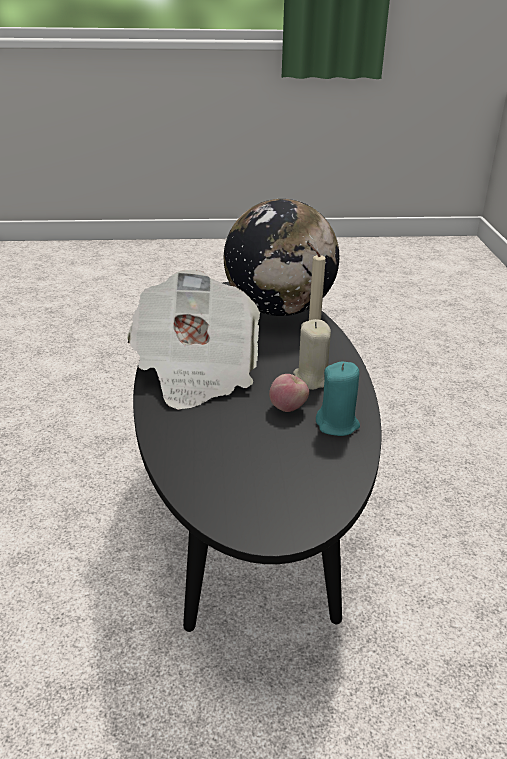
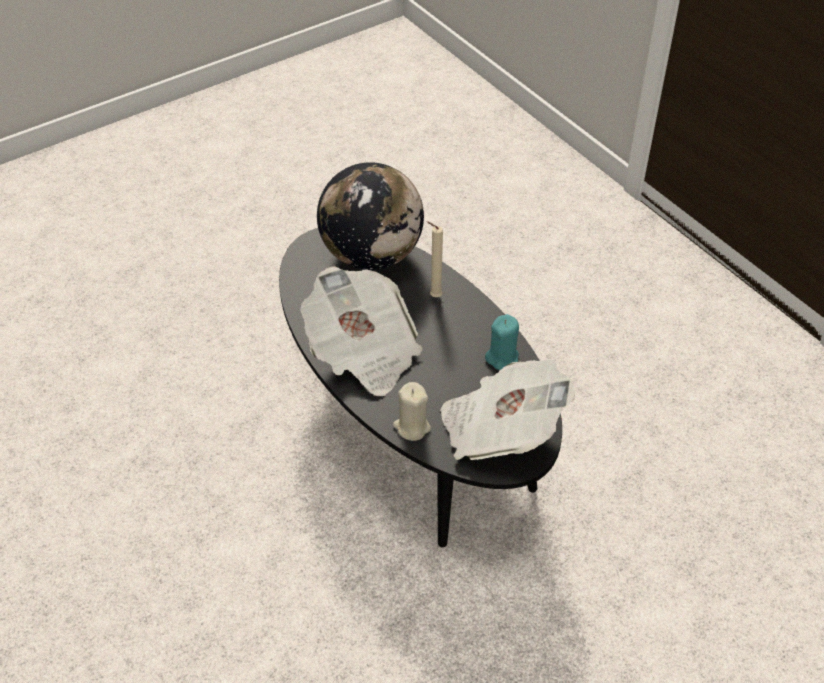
camera: 30 degrees left, 15 degrees up
(273, 488) = (500, 430): none -> newspaper
(288, 408) = (458, 358): apple -> none
(311, 379) = (454, 323): beige candle -> beige candle (412, 427)

